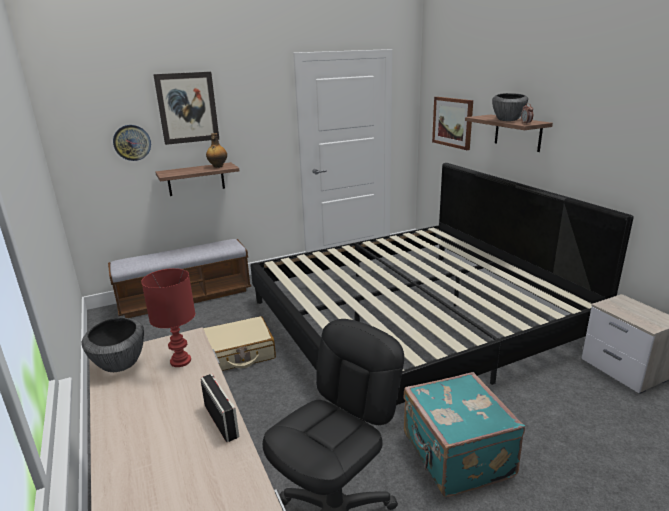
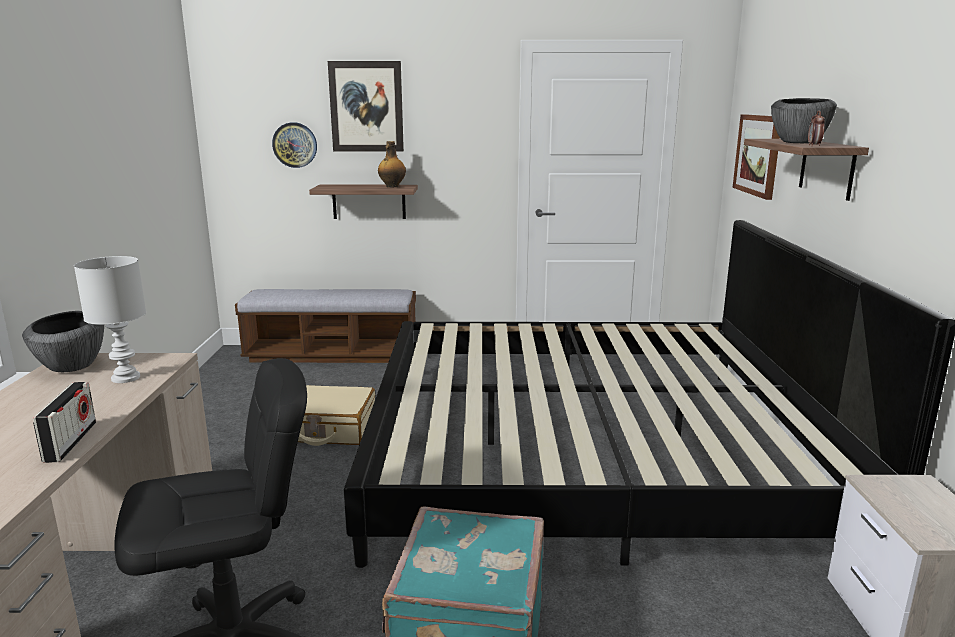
camera: 25 degrees right, 5 degrees down
(181, 361) = (125, 378): red table lamp -> white table lamp

